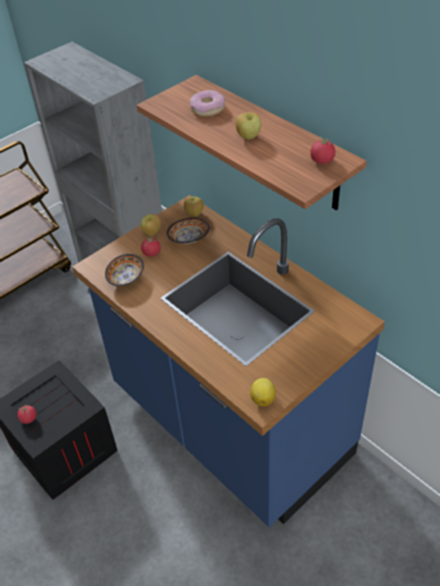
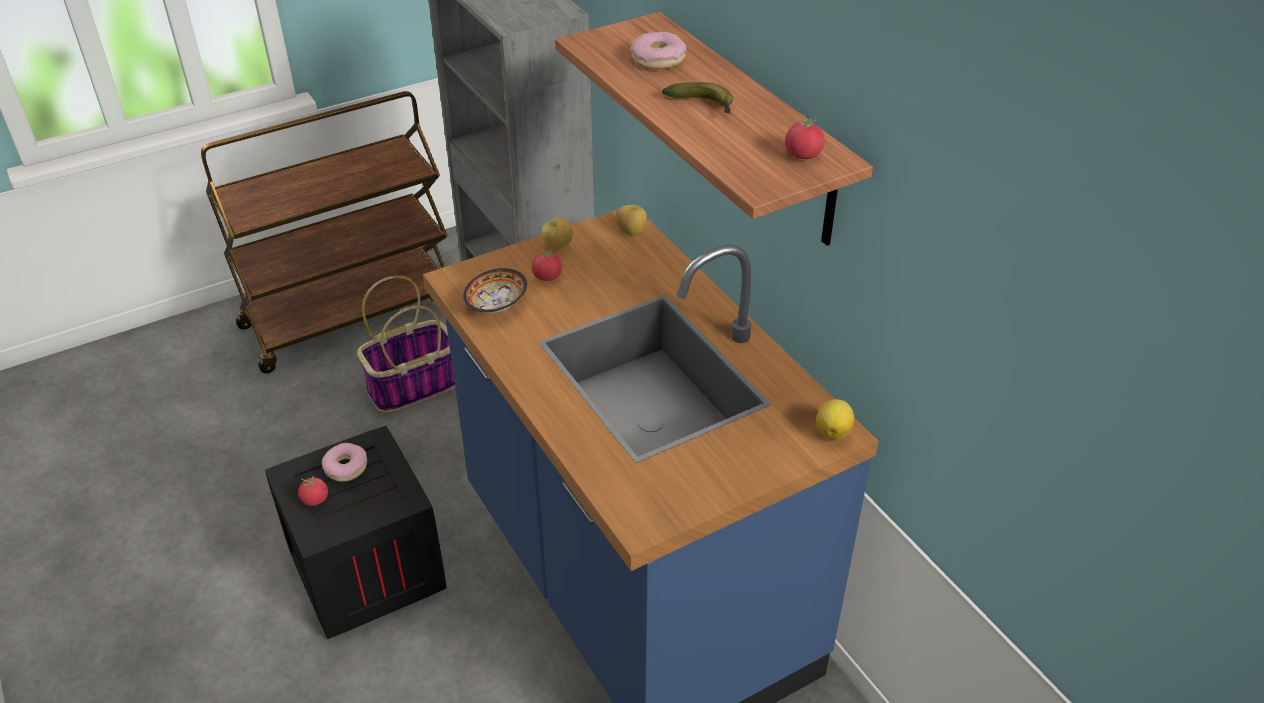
camera: 10 degrees right, 5 degrees down
(42, 393) = (346, 467): none -> donut
(59, 324) = (415, 385): none -> basket
(188, 239) = (609, 266): bowl -> none
(248, 137) = (704, 106): apple -> banana
(263, 398) = (646, 514): lemon -> lemon (833, 432)

